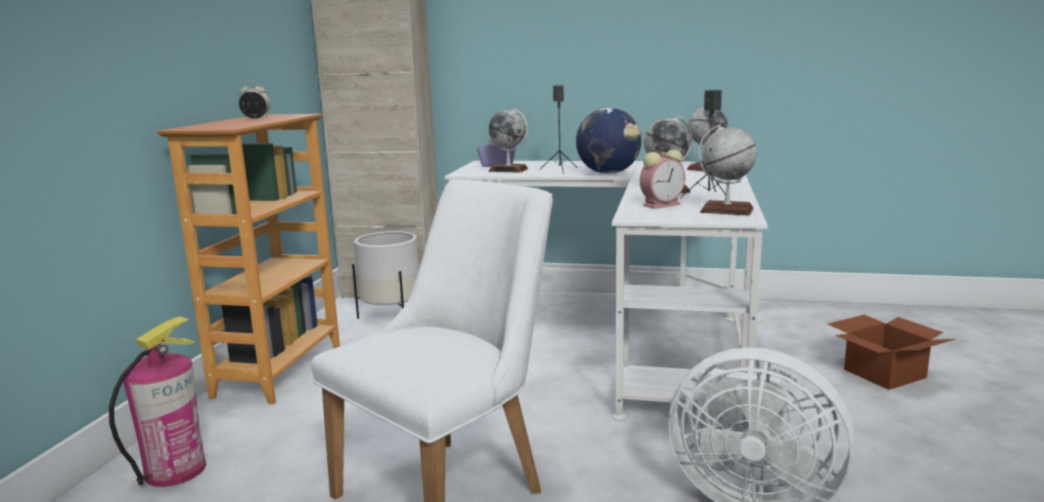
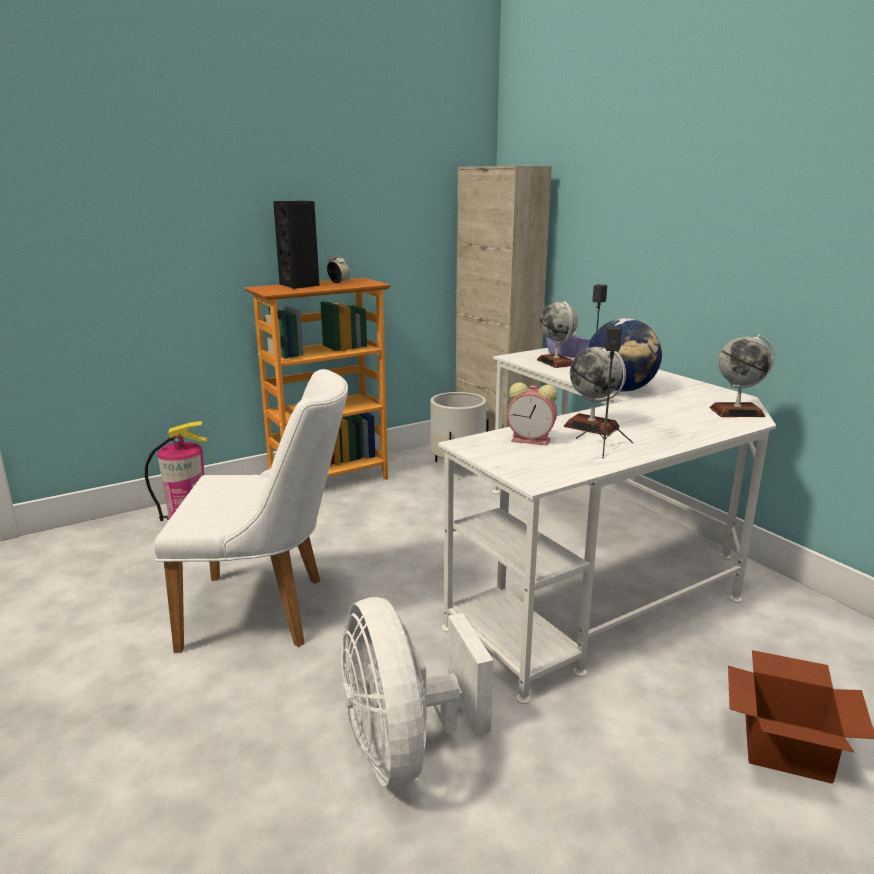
camera: 45 degrees right, 5 degrees up
(225, 123) = (300, 285): none -> black speaker
(726, 210) = (557, 467): globe -> none

